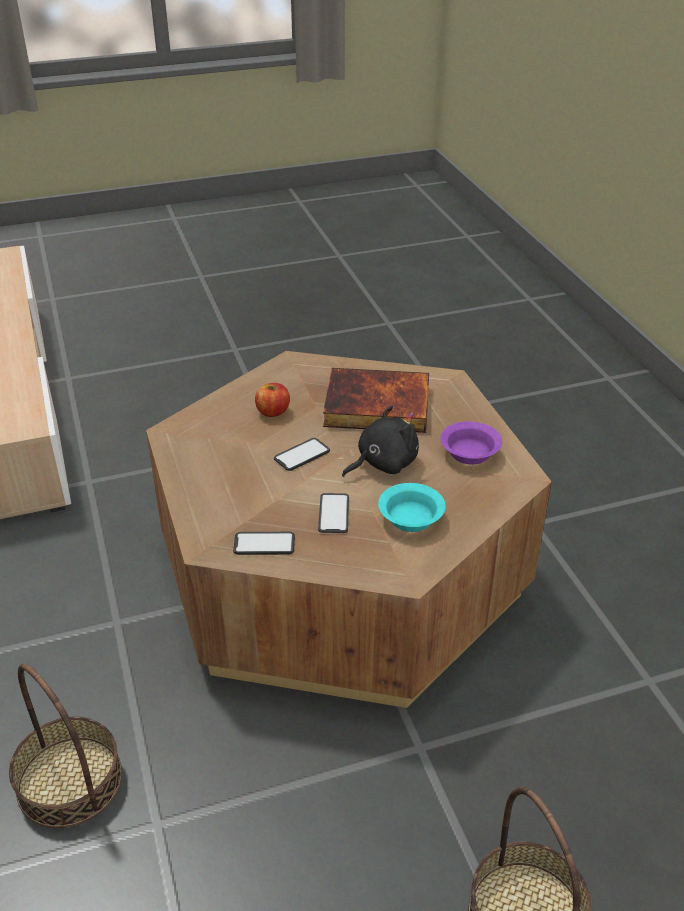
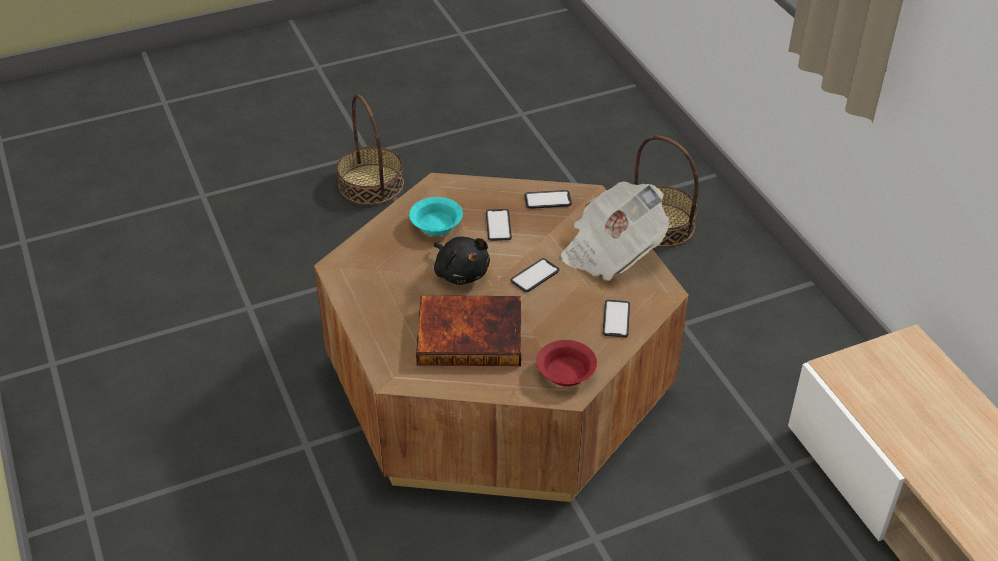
camera: 175 degrees right, 5 degrees up
(208, 476) = (611, 251): none -> newspaper
(230, 412) = (616, 319): none -> phone
(273, 411) = (573, 322): apple -> none
(293, 374) = (564, 373): none -> red bowl
(383, 463) = (460, 272): black plush toy -> black plush toy turned 90 degrees counterclockwise
(470, 452) = (381, 288): purple bowl -> none

